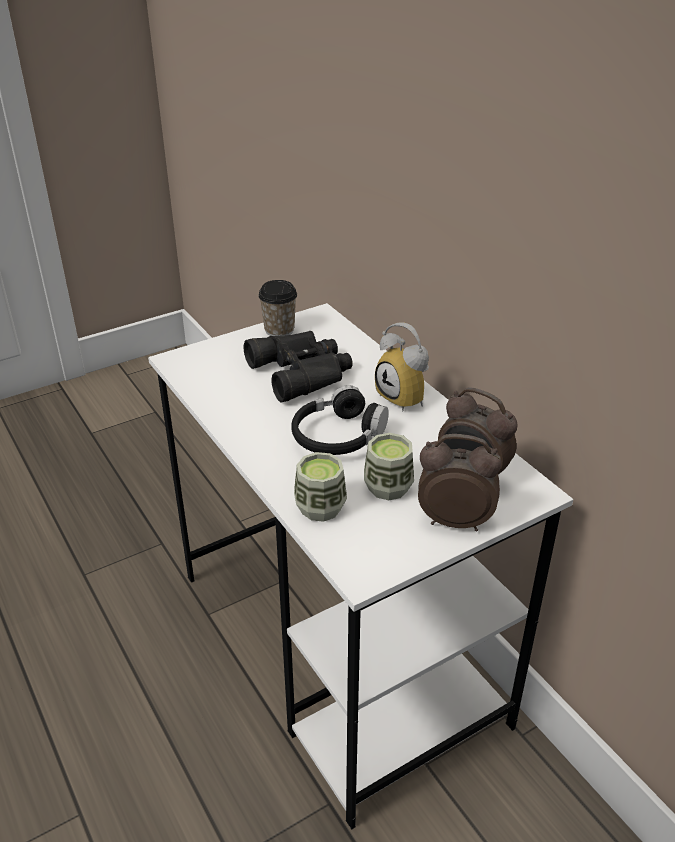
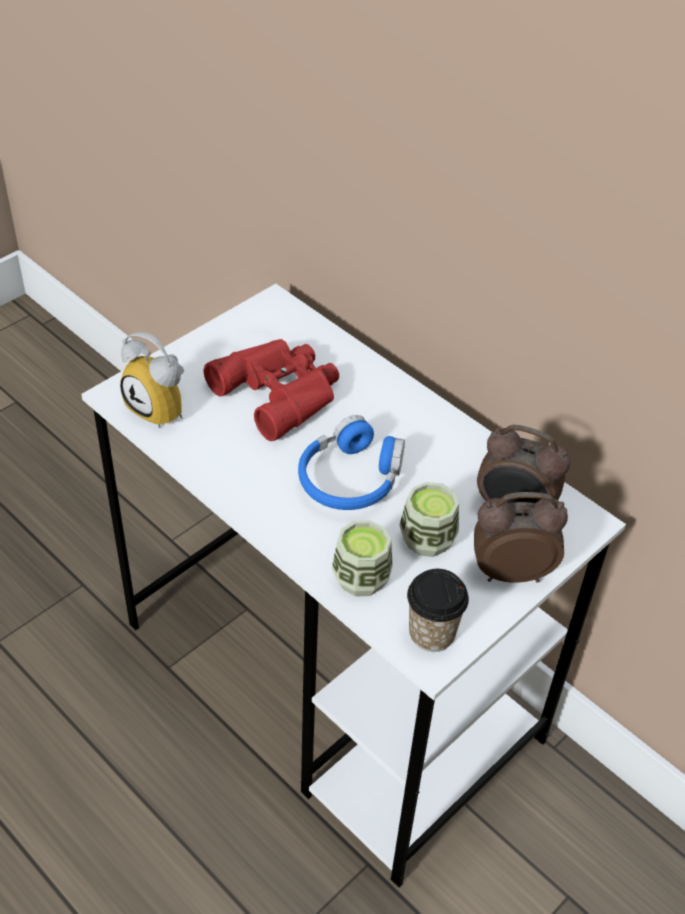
camera: 15 degrees left, 10 degrees up
(279, 330) = (231, 333): cup -> cup (431, 633)
(303, 372) = (280, 392): black binoculars -> red binoculars
(338, 436) = (350, 478): black headphones -> blue headphones
(407, 397) = (413, 413): alarm clock -> alarm clock (163, 408)

